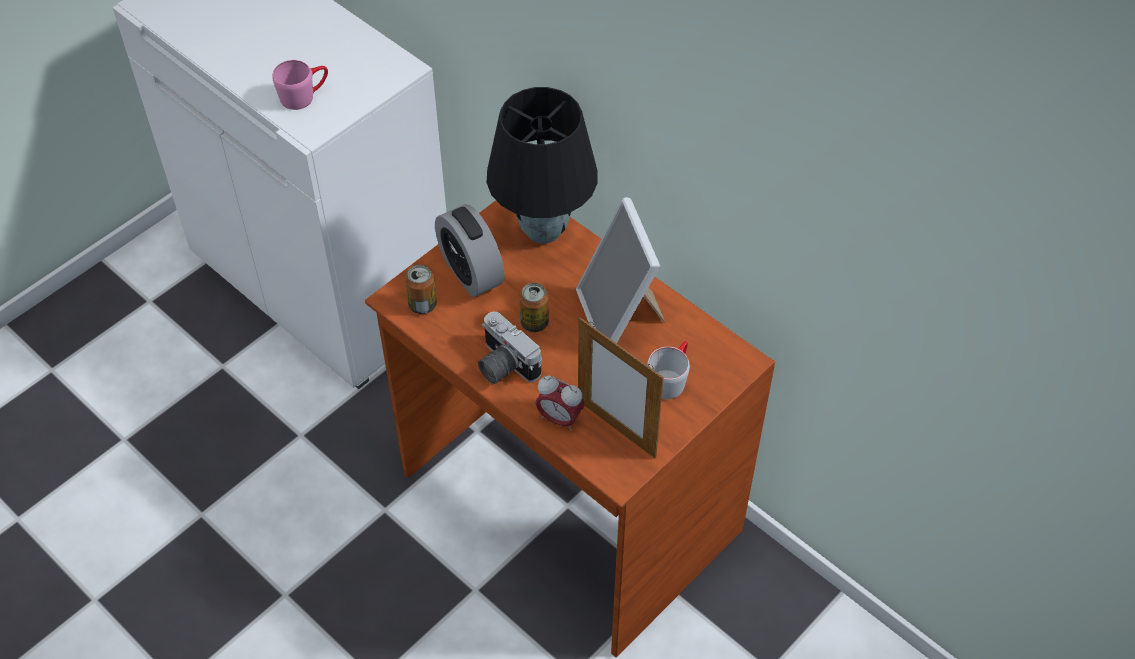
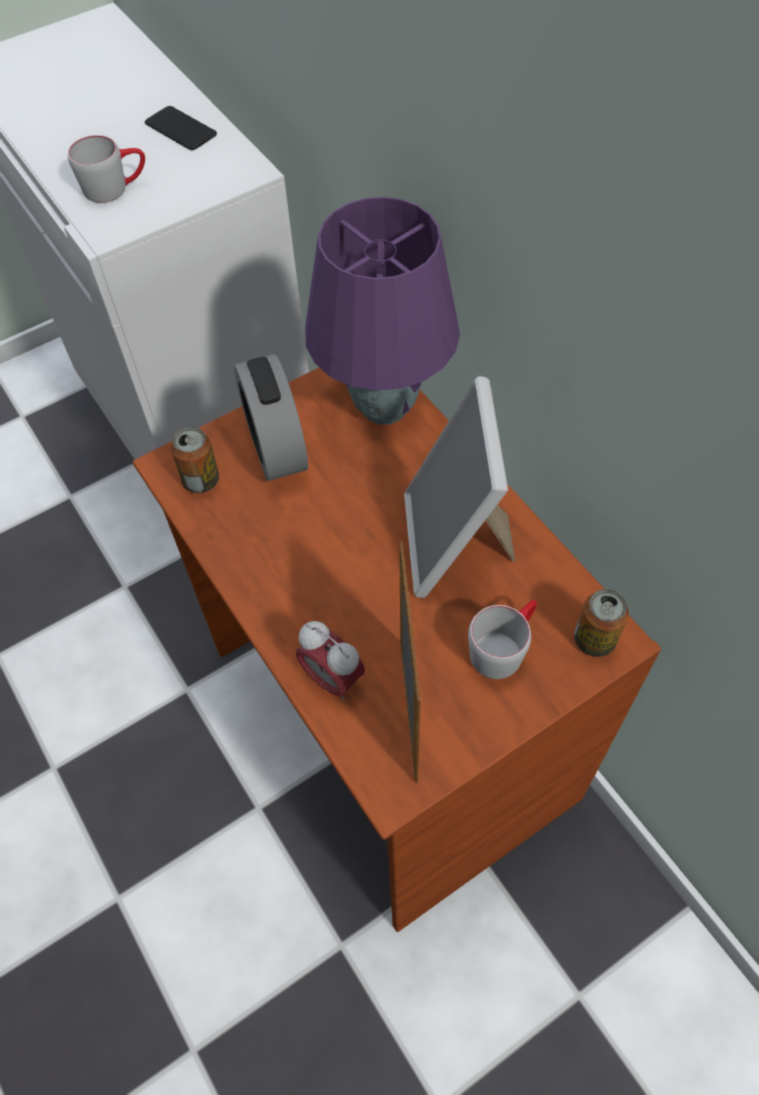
camera: 15 degrees right, 5 degrees up
(304, 95) = (115, 187): pink mug -> grey mug
(338, 41) = (181, 129): none -> phone
(502, 365) = (278, 583): camera -> none
(534, 323) = (337, 530): can -> can (594, 640)
(542, 230) = (383, 406): black table lamp -> purple table lamp
(616, 428) = (408, 709): picture frame -> picture frame turned 150 degrees counterclockwise

